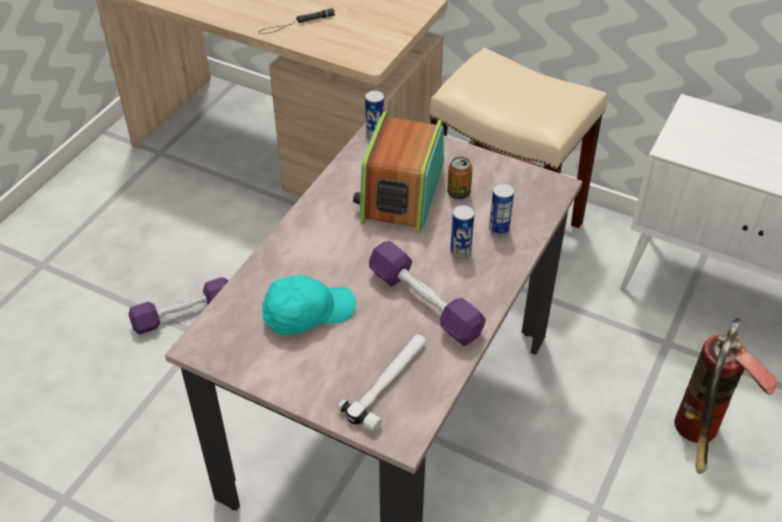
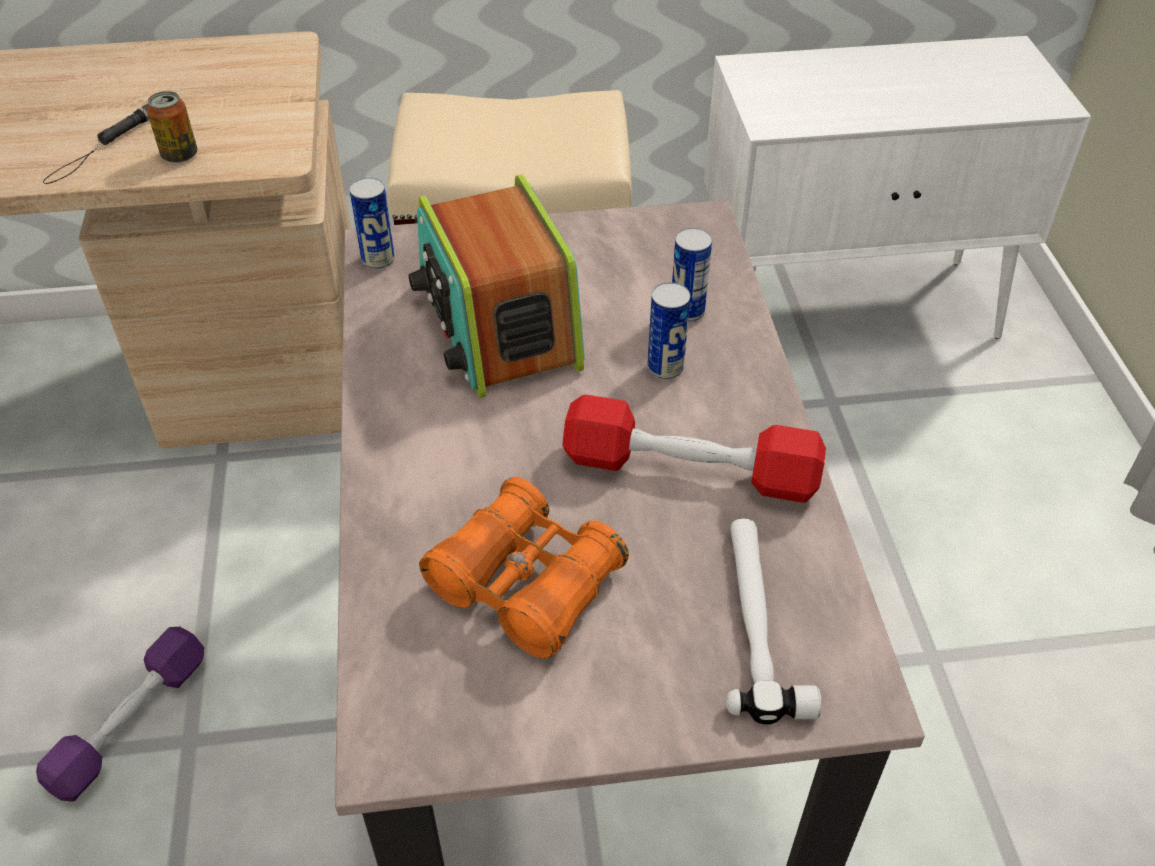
camera: 35 degrees left, 0 degrees up
(307, 313) = (526, 584): turquoise cap -> orange binoculars
(425, 303) = (690, 470): purple dumbbell -> red dumbbell
(458, 193) = (583, 288): can -> can (179, 155)
(699, 440) = (963, 500): fire extinguisher -> none

